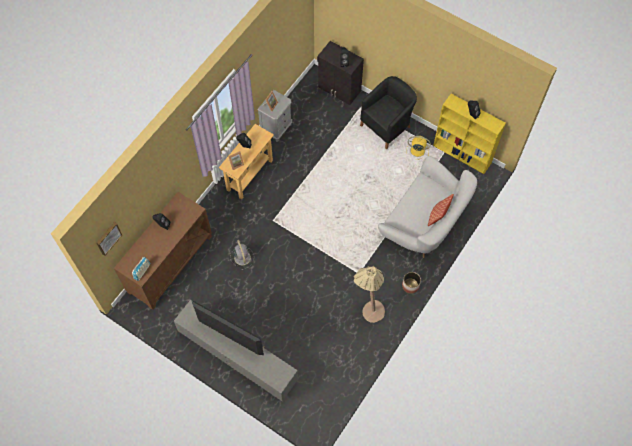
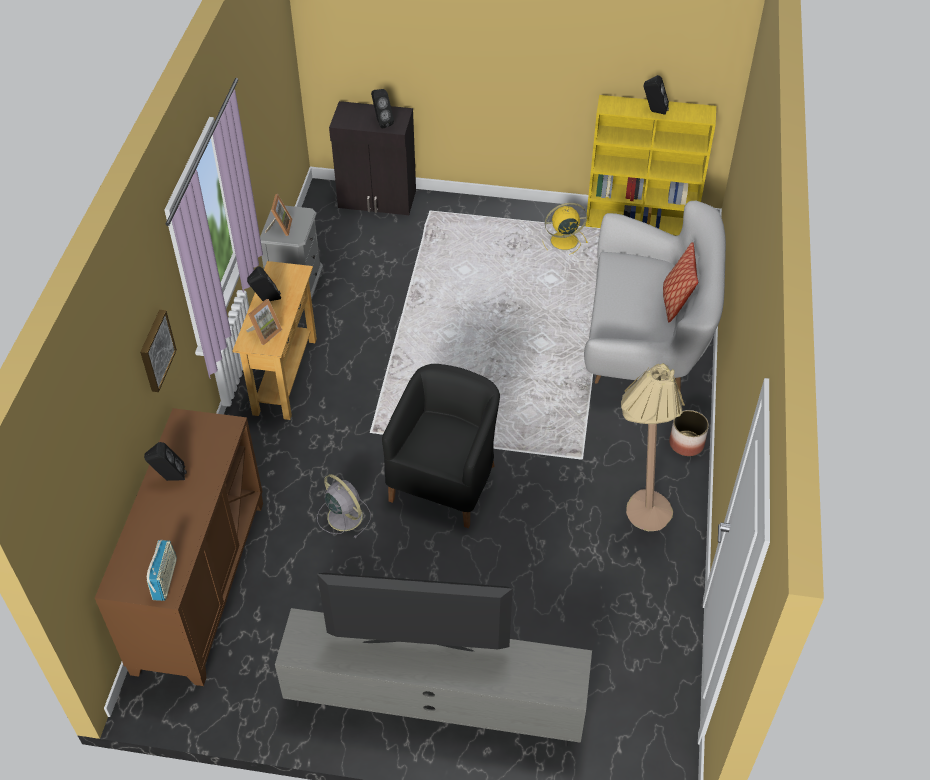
camera: 25 degrees left, 15 degrees down
(108, 238) = (70, 505): picture -> picture (155, 350)
(387, 126) = (491, 224): black armchair -> black armchair (445, 481)

